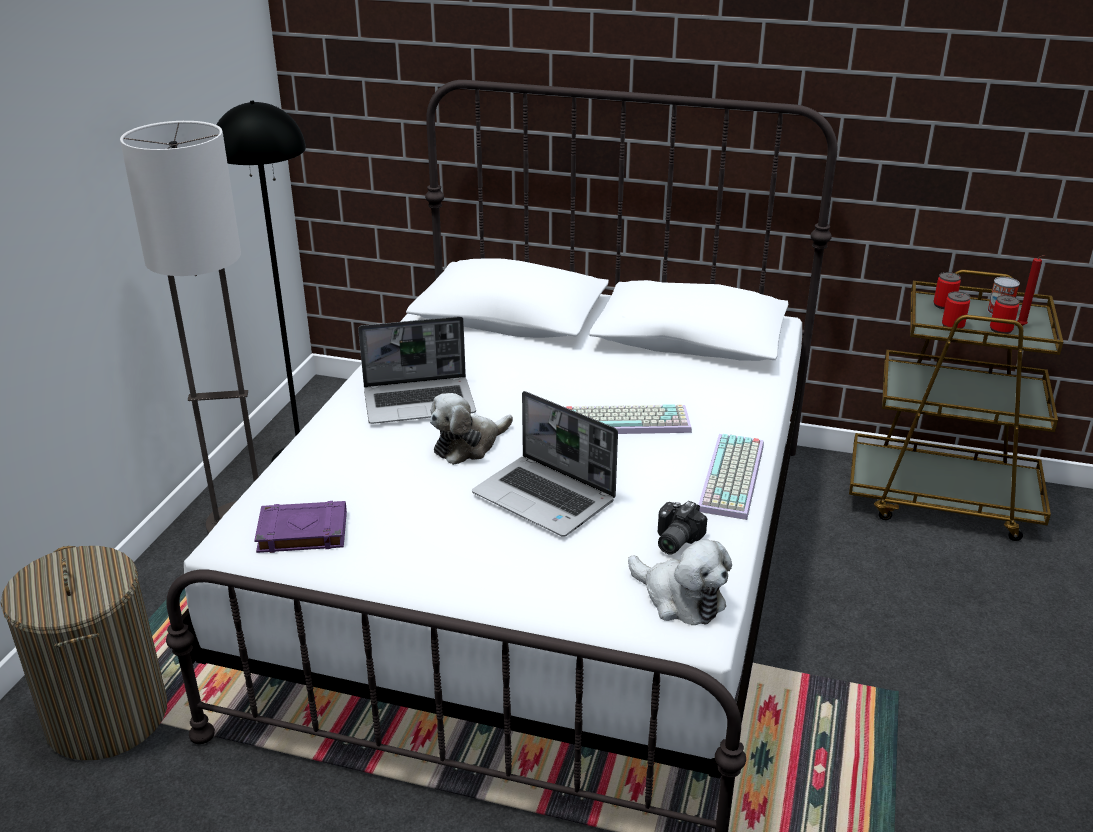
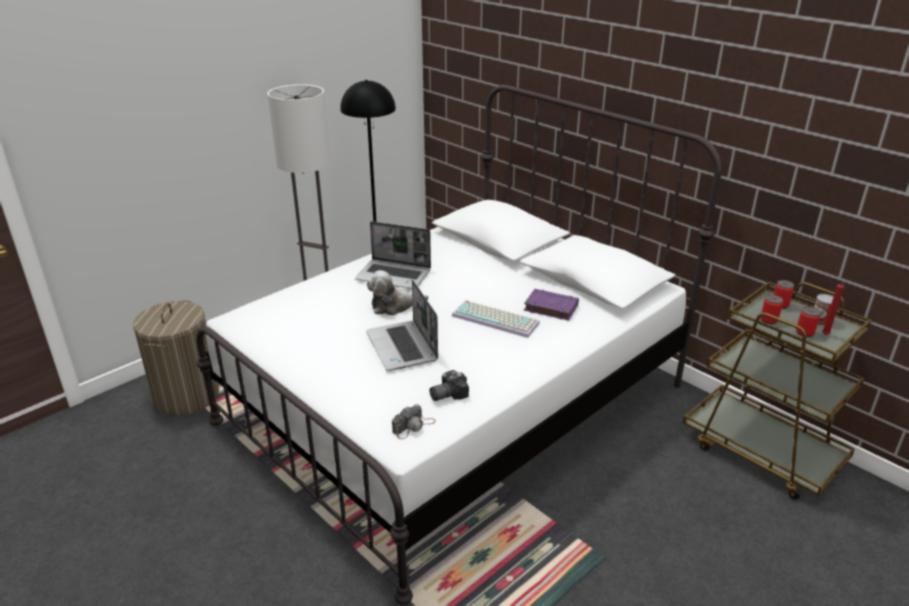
camera: 30 degrees right, 0 degrees up
(301, 532) = (267, 324): purple book -> purple book (550, 307)
(680, 599) = (413, 426): plush toy -> camera
(734, 478) = (522, 372): keyboard -> none

